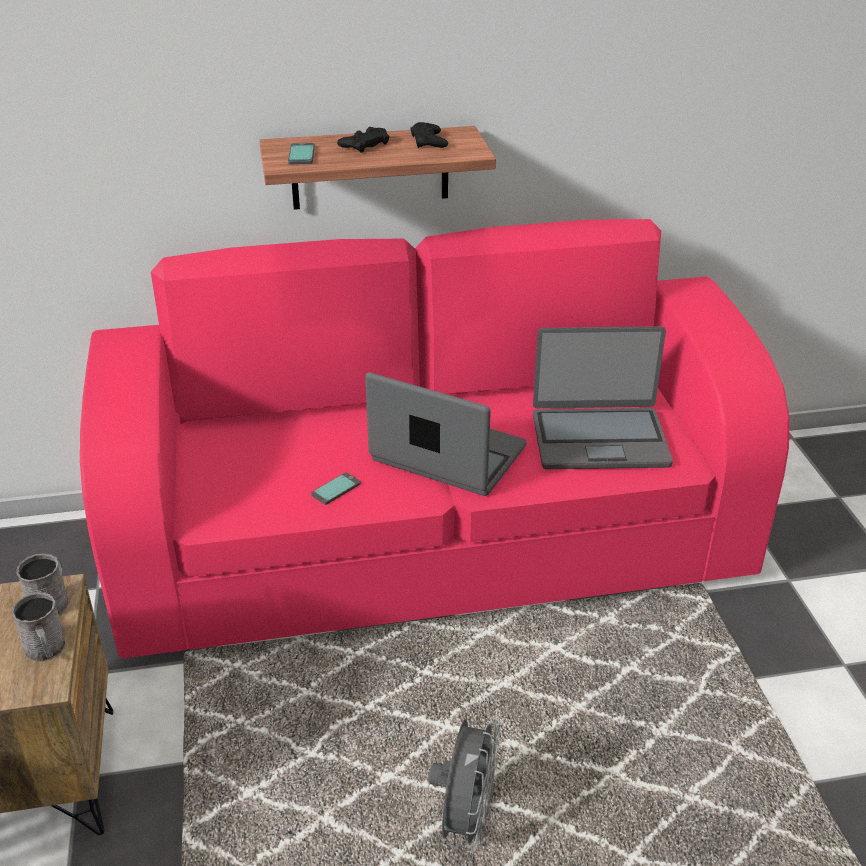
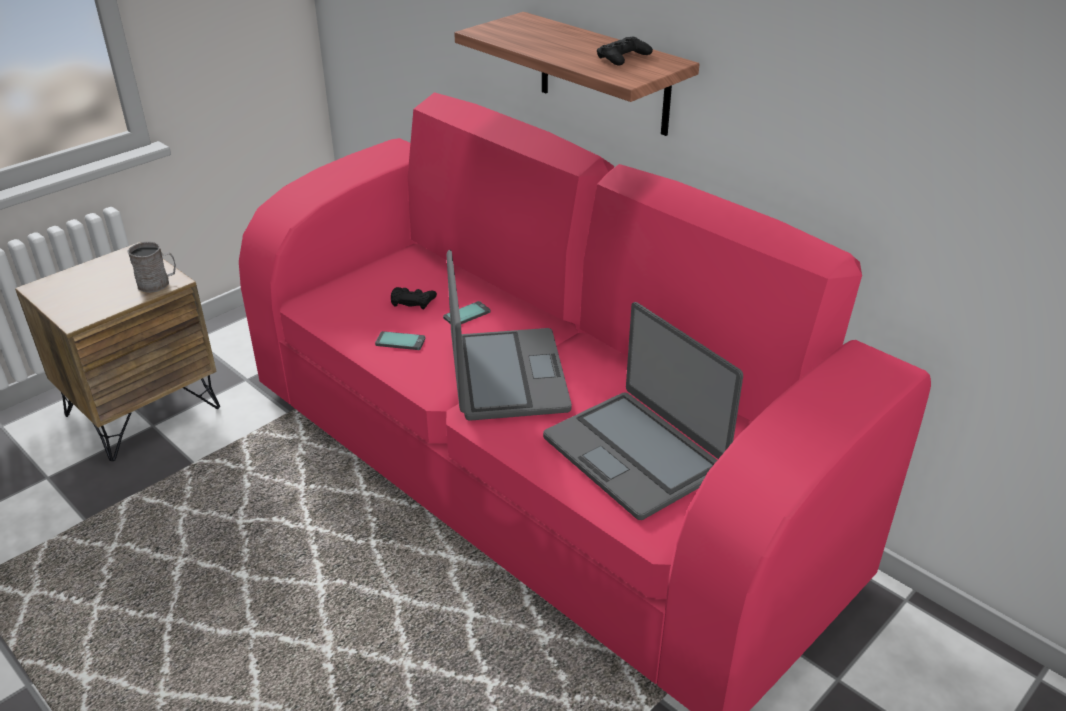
camera: 55 degrees right, 0 degrees up
(46, 650) = (109, 304): grey mug -> none
(301, 155) = (512, 30): phone -> phone (466, 315)
(364, 144) = (572, 41): black game controller -> black game controller (412, 301)
(465, 819) = (227, 645): grey fan -> none

